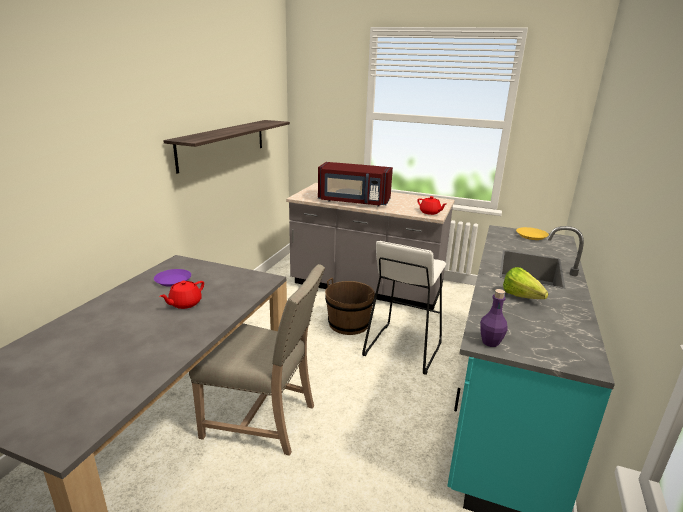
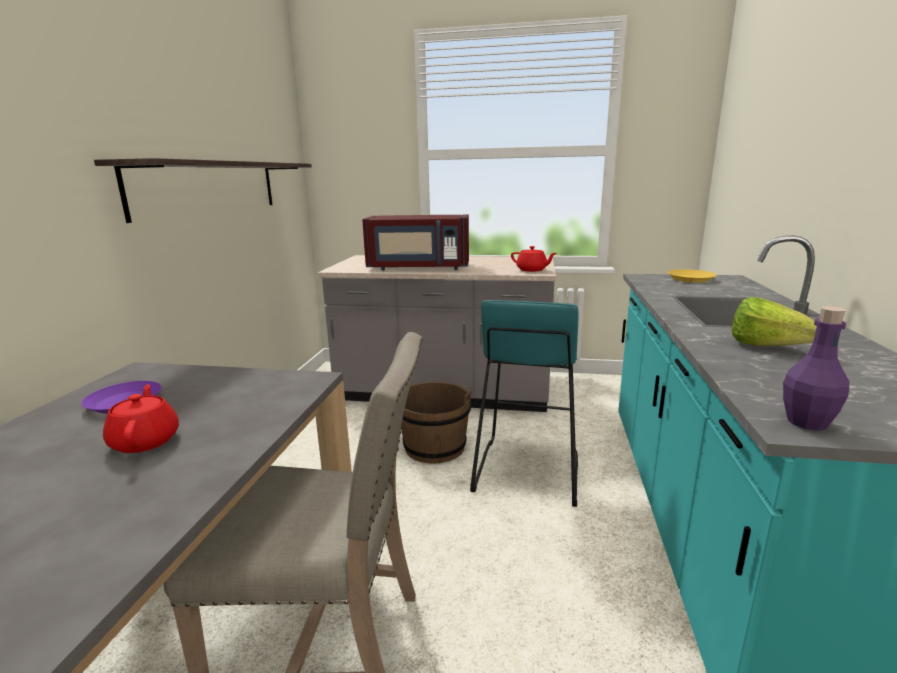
camera: 10 degrees left, 5 degrees down
(184, 303) = (146, 440): red teapot -> red teapot turned 135 degrees clockwise
(402, 348) = (526, 471): white stool -> turquoise stool

